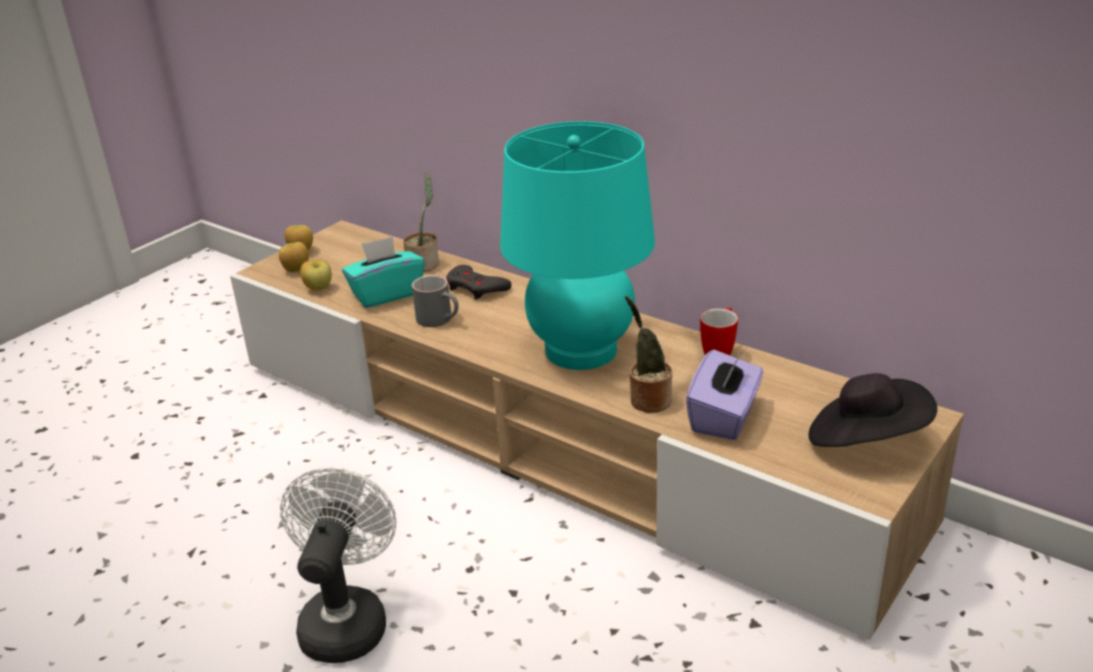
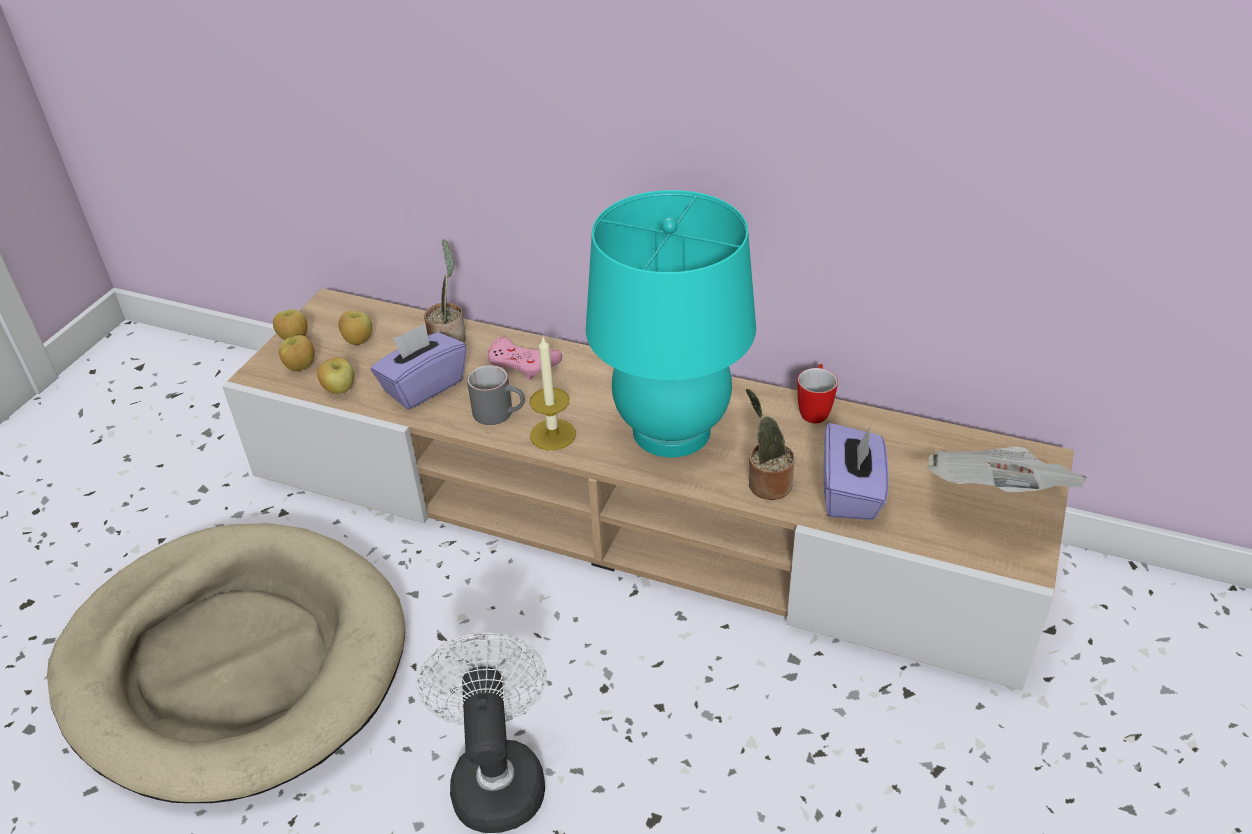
camera: 15 degrees left, 10 degrees up
(175, 496) = (235, 663): none -> beige dog bed
(350, 258) = (358, 341): none -> apple
(386, 294) = (423, 386): turquoise tissue box -> purple tissue box
(476, 288) = (522, 363): grey game controller -> pink game controller
(476, 340) = (553, 434): none -> candle
(865, 440) = (996, 498): black hat -> newspaper

